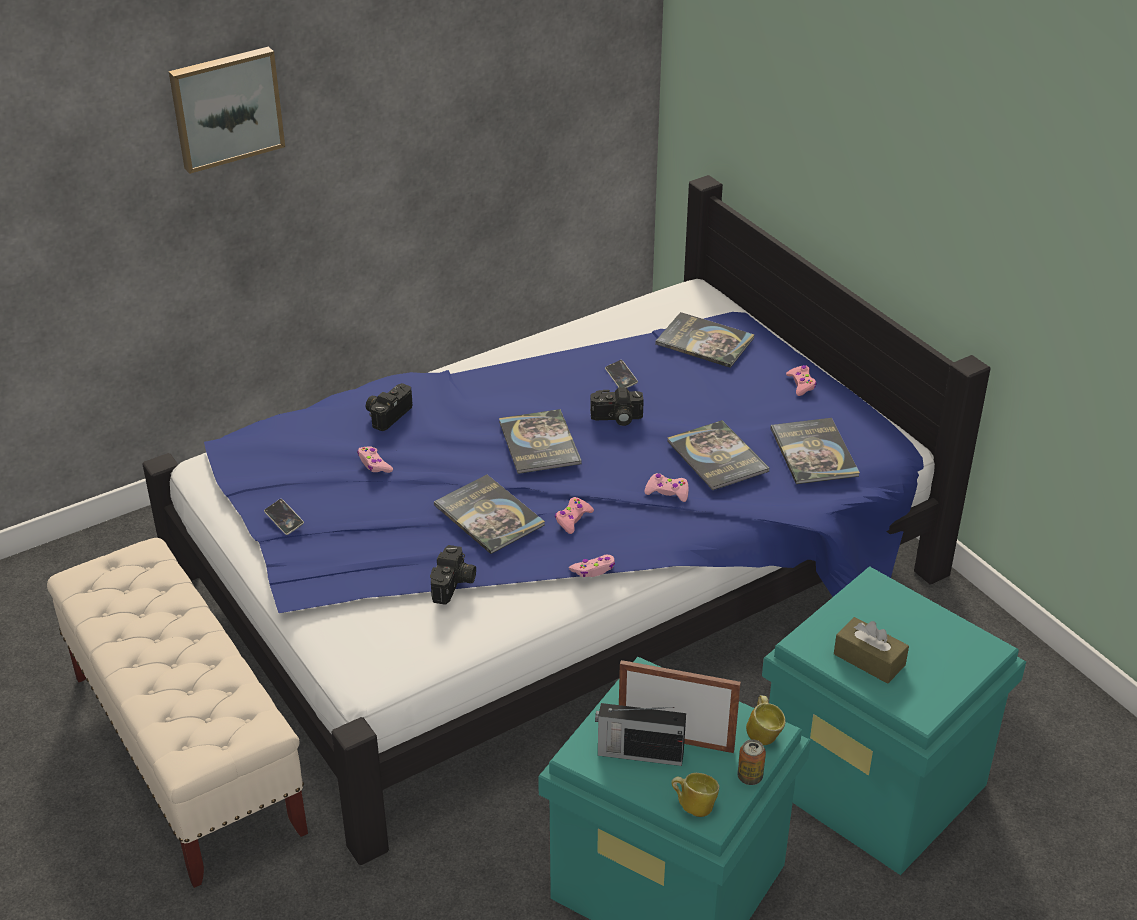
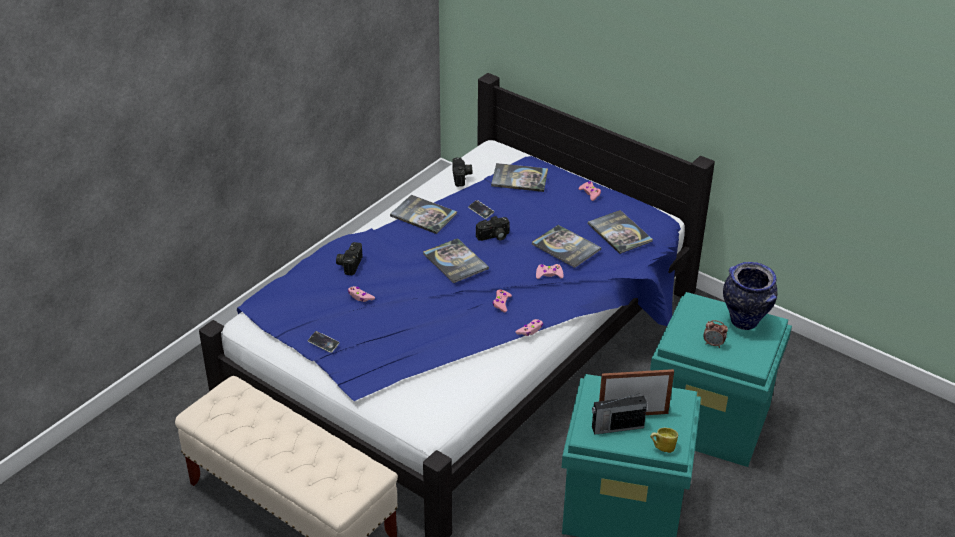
camera: 20 degrees left, 0 degrees up
(226, 107) = (210, 82): picture -> none
(454, 585) = (453, 358): camera -> camera (462, 177)
(489, 515) = (450, 312): book -> book (423, 215)
(750, 777) = (684, 424): can -> none
(764, 733) = (679, 399): mug -> none
(869, 659) = (713, 344): brown tissue box -> alarm clock
(941, 636) = (745, 322): none -> vase

